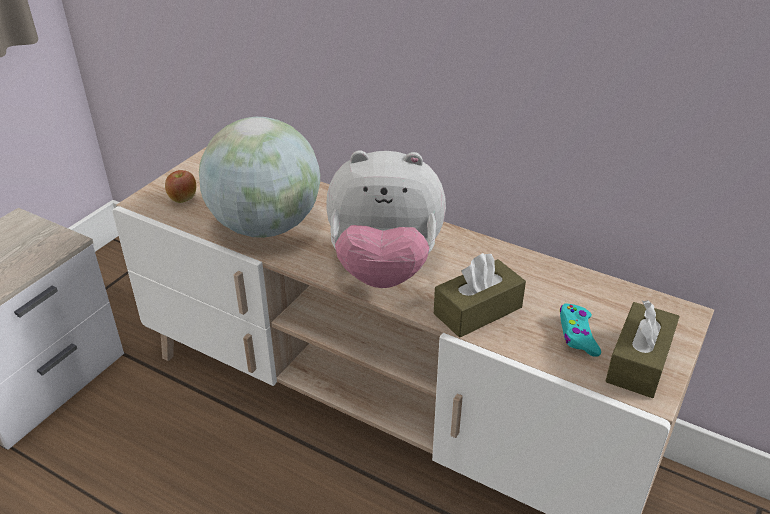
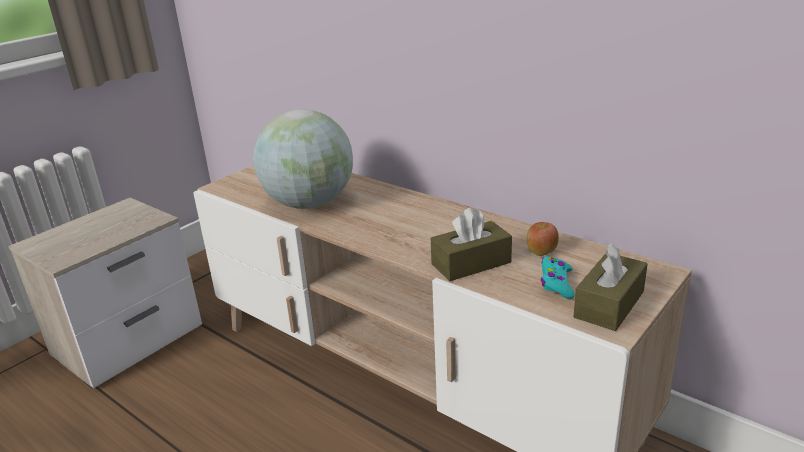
camera: 10 degrees right, 10 degrees down
(183, 199) = (250, 185): apple -> apple (541, 252)
(384, 268) = (399, 233): plush toy -> none

